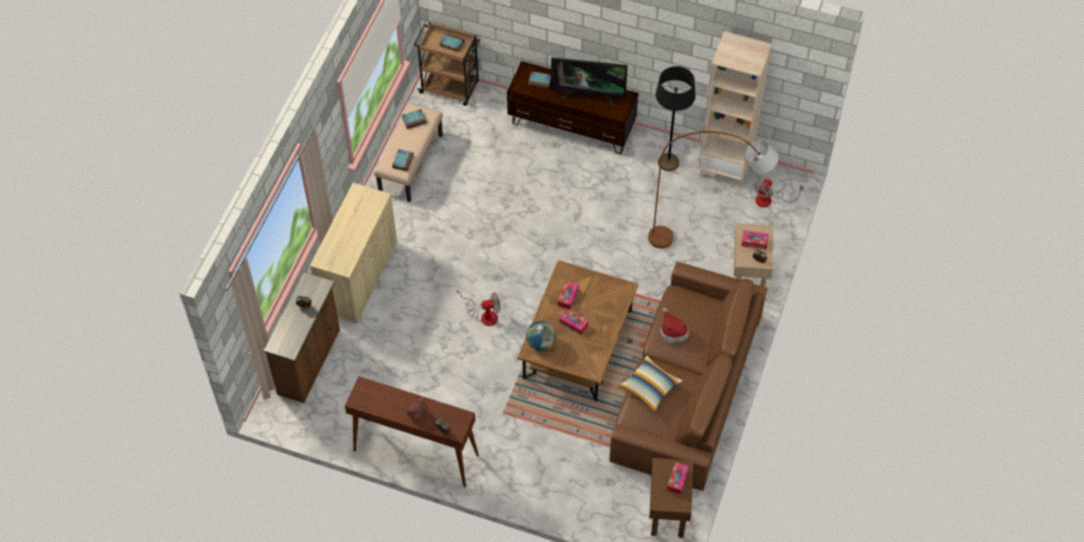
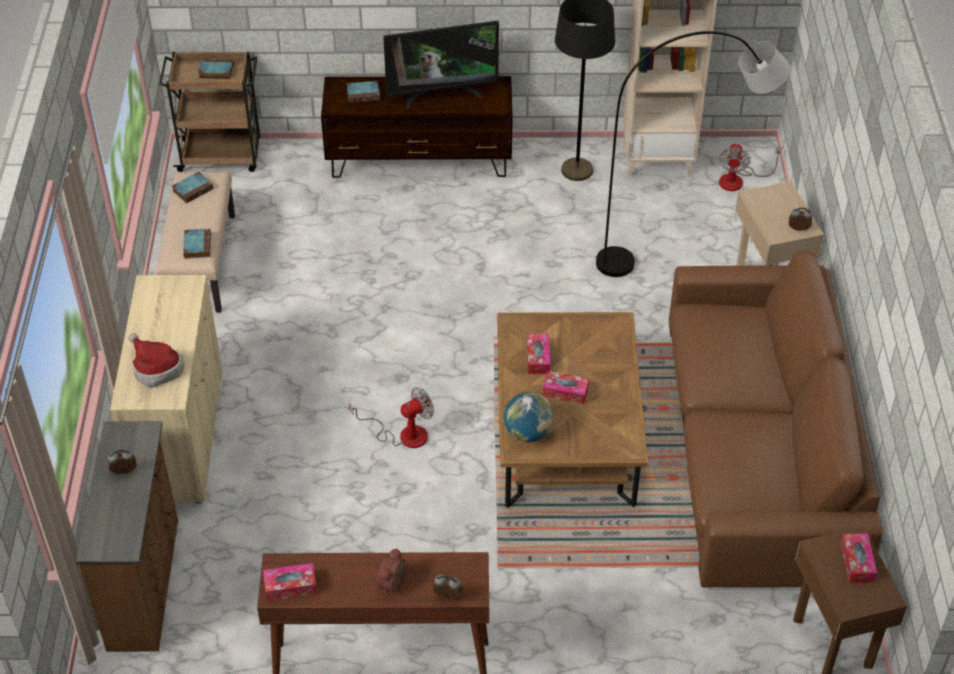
camera: 20 degrees left, 10 degrees down
(650, 388) = (725, 450): pillow -> none
(672, 331) = (716, 363): hat -> hat (156, 369)
(708, 239) = (682, 248): brown floor lamp -> grey floor lamp
(754, 242) = (778, 208): tissue box -> tissue box (290, 587)

